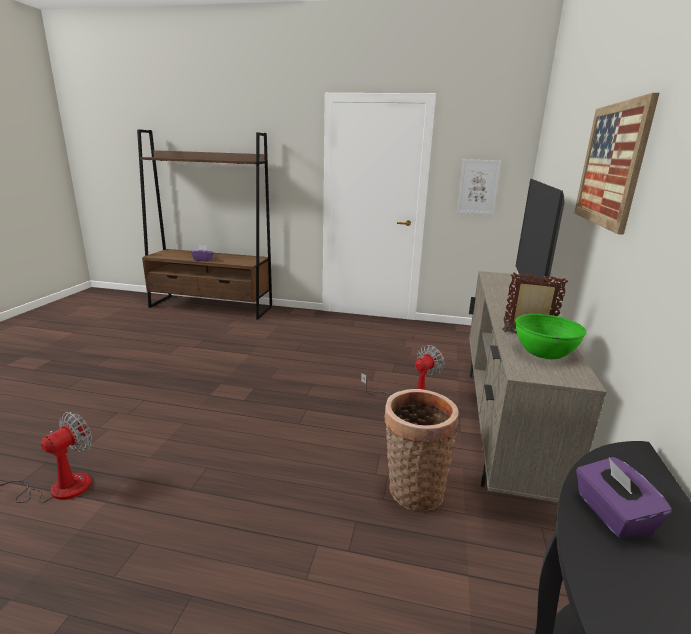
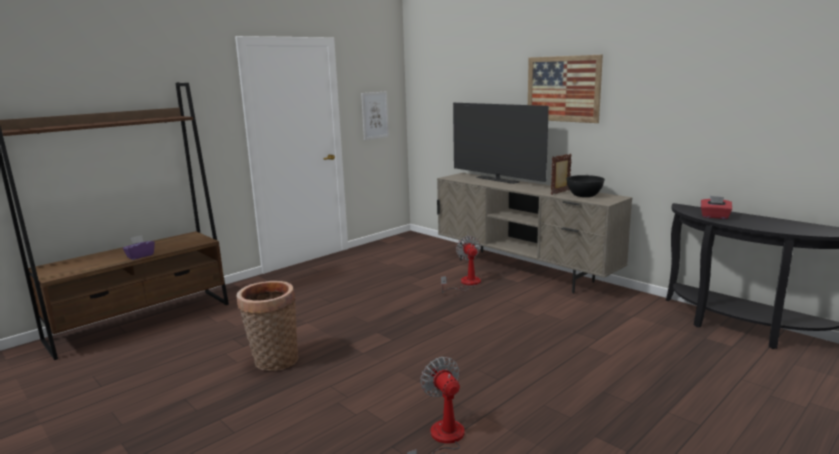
camera: 55 degrees left, 5 degrees down
(412, 489) = (560, 310): basket -> basket (273, 361)
(544, 351) = (584, 195): green bowl -> black bowl
(611, 514) = (714, 217): purple tissue box -> red tissue box

